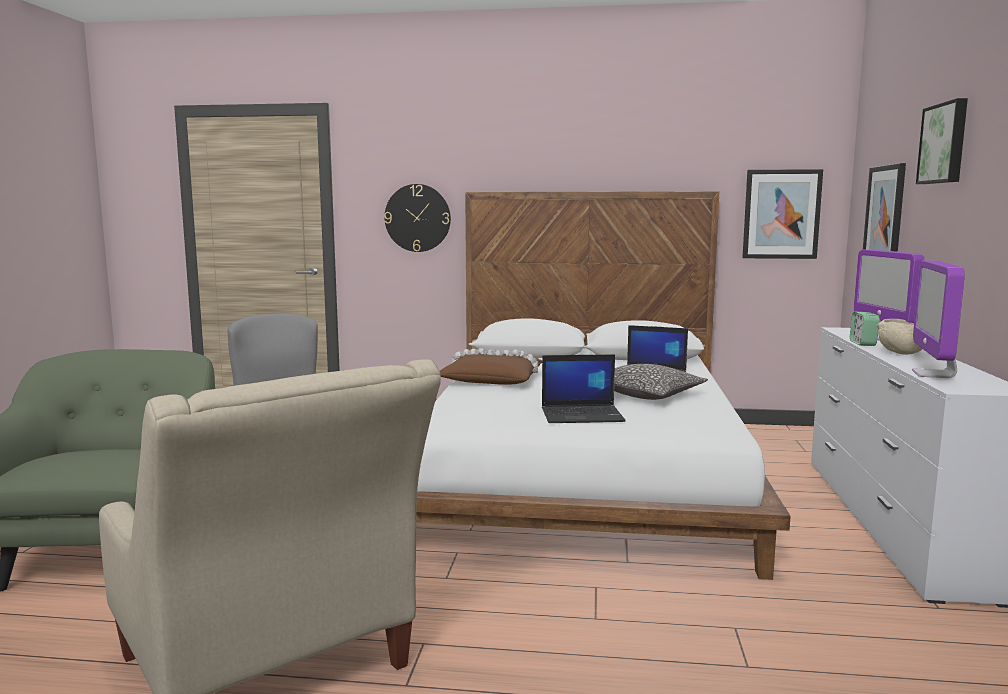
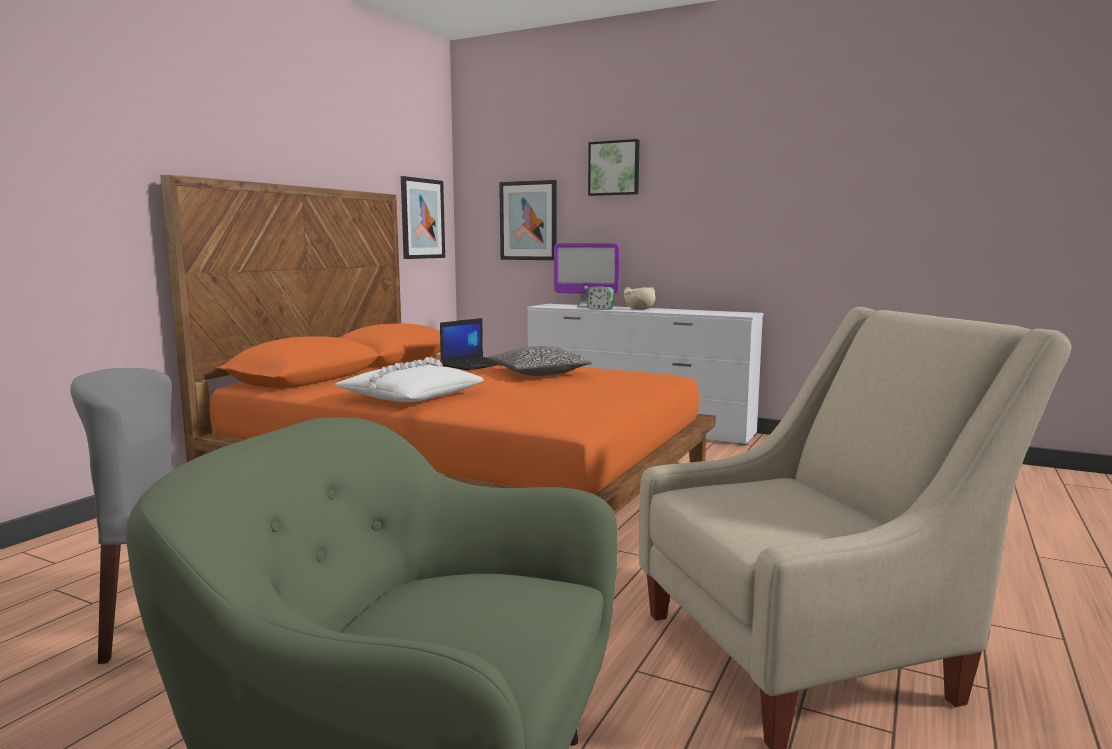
camera: 70 degrees left, 0 degrees up
(417, 218) = (82, 210): wall clock -> none
(493, 379) = (410, 396): brown pillow -> white pillow
(582, 476) = (466, 476): white bed -> orange bed
(583, 415) = (587, 389): laptop -> none
(933, 374) = (703, 313): monitor -> none

